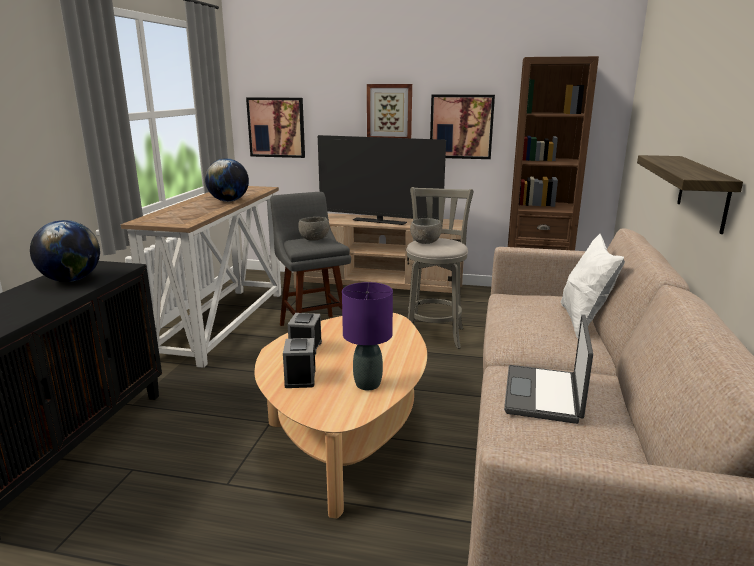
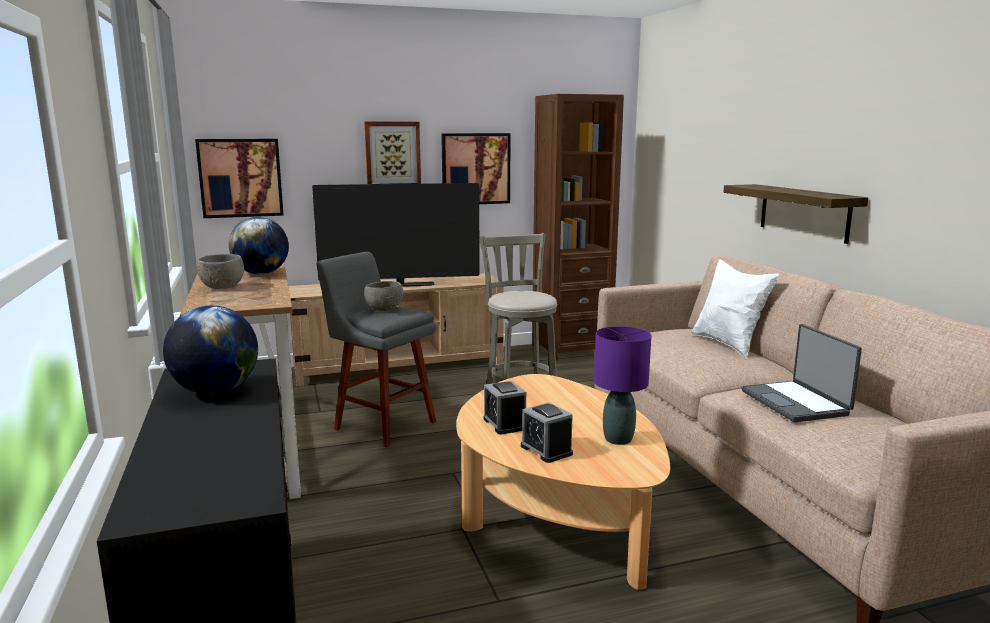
camera: 30 degrees left, 5 degrees down
(425, 242) = (510, 296): grey bowl -> grey bowl (221, 287)

